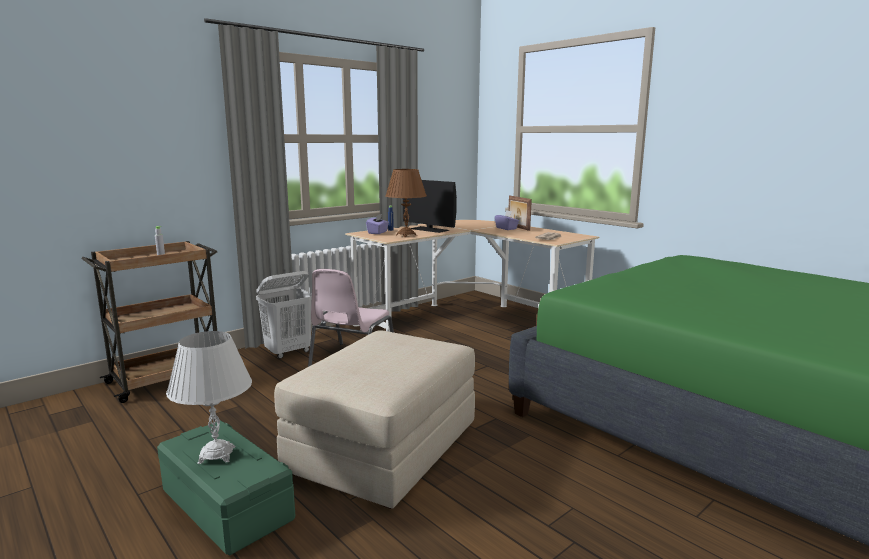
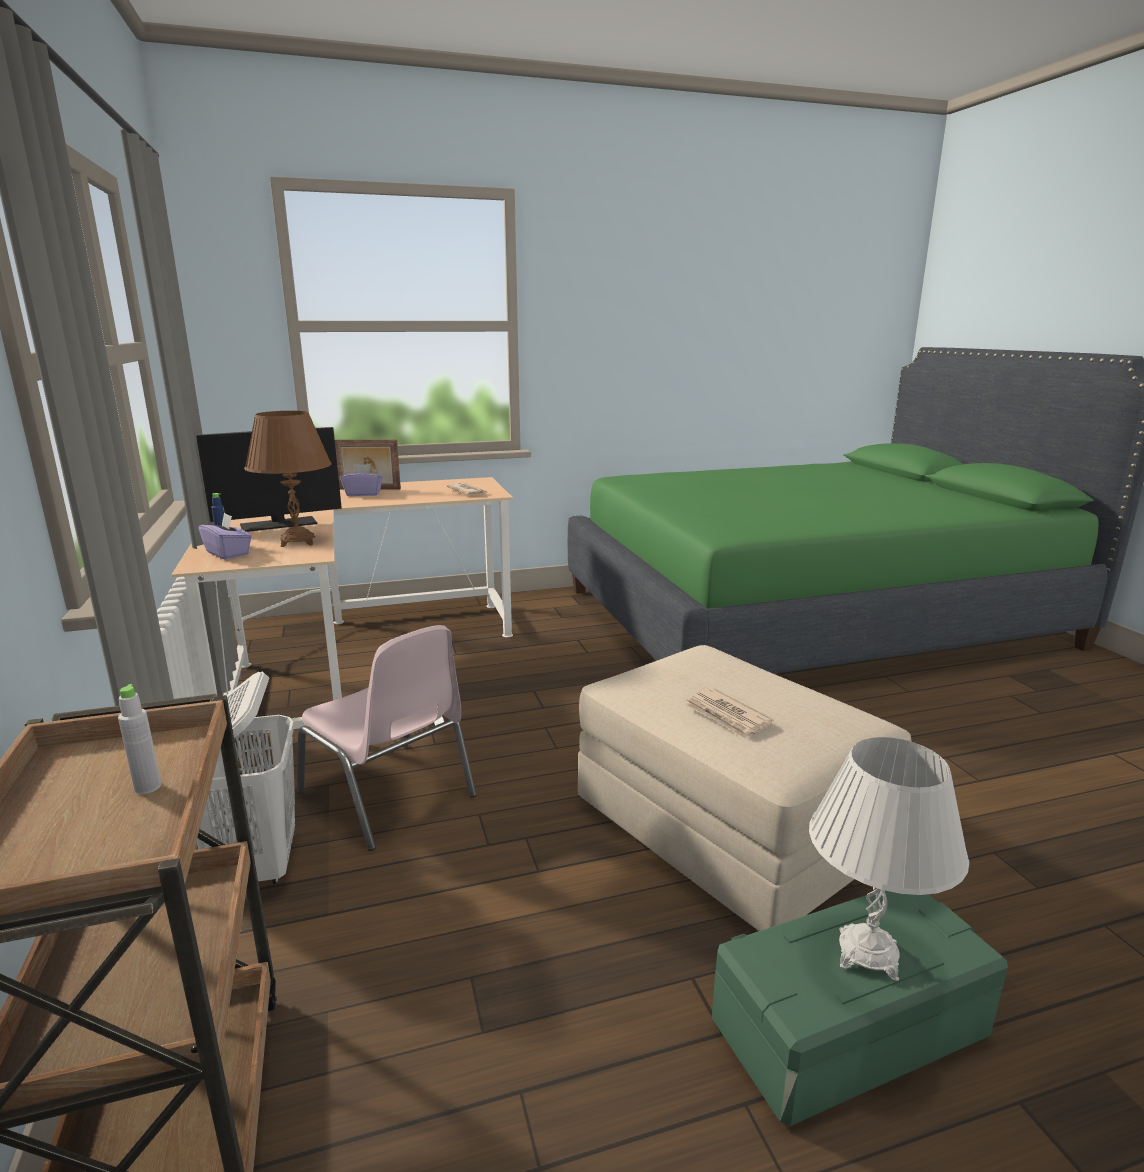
camera: 65 degrees left, 5 degrees up
(355, 357) = (727, 717): none -> newspaper

